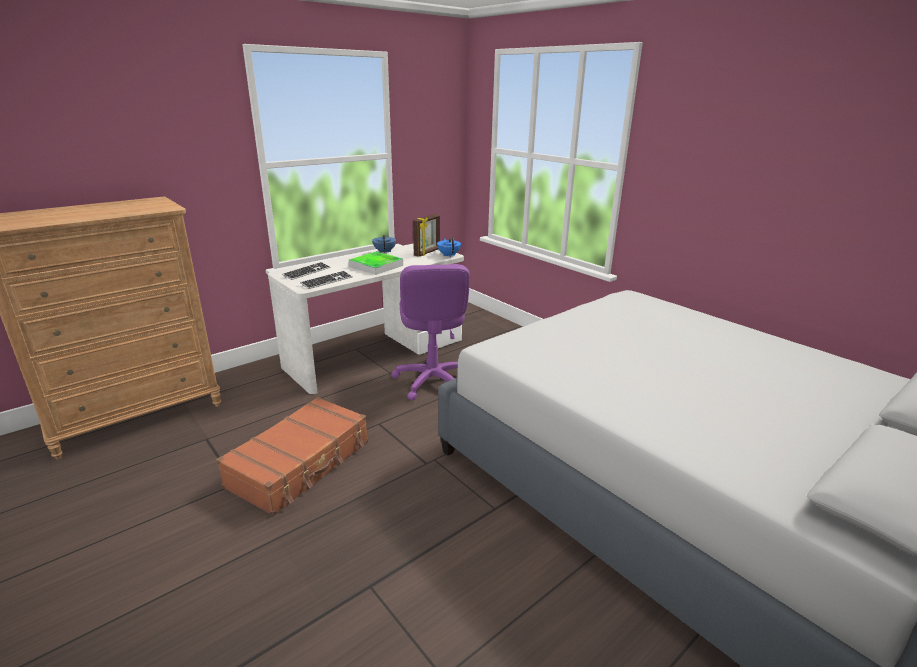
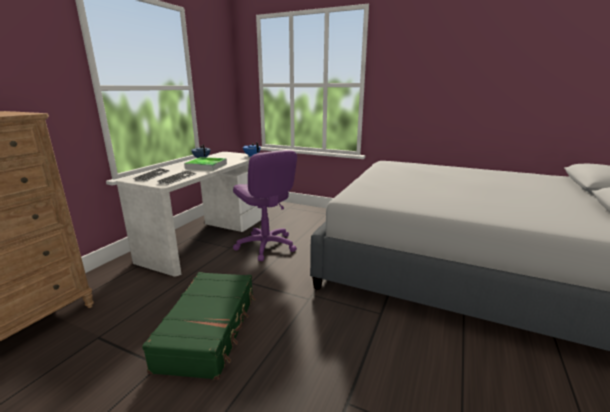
camera: 25 degrees left, 5 degrees down
(301, 464) = (209, 330): brown suitcase -> green suitcase
(427, 252) = (234, 156): picture frame -> none

